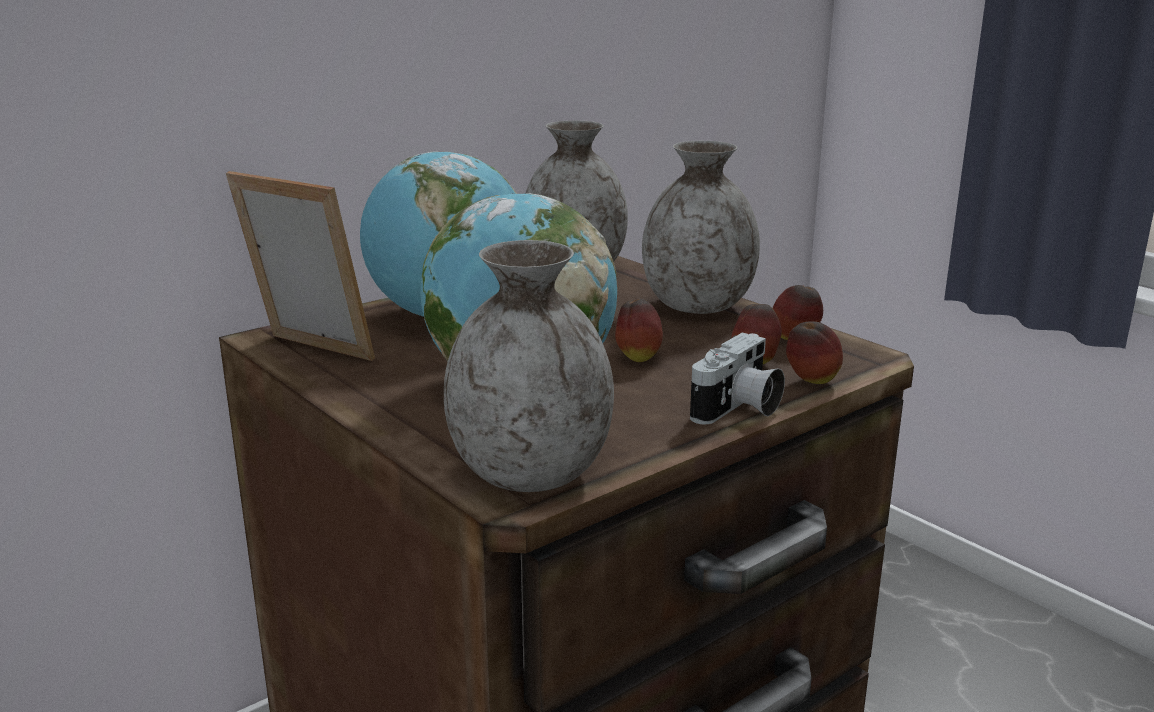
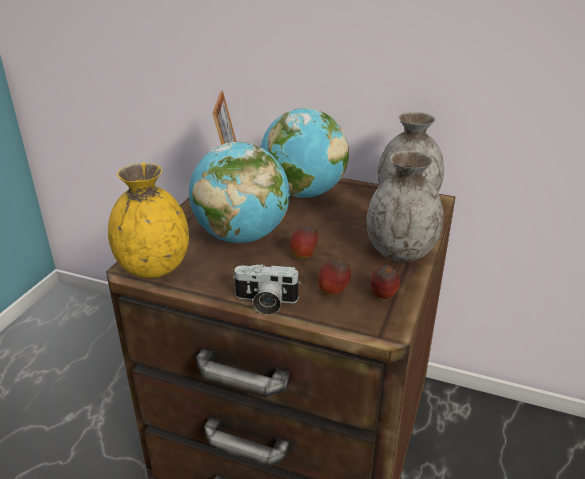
camera: 60 degrees right, 10 degrees up
(532, 473) = (154, 267): grey vase -> yellow vase
(811, 382) = (324, 317): apple -> none

